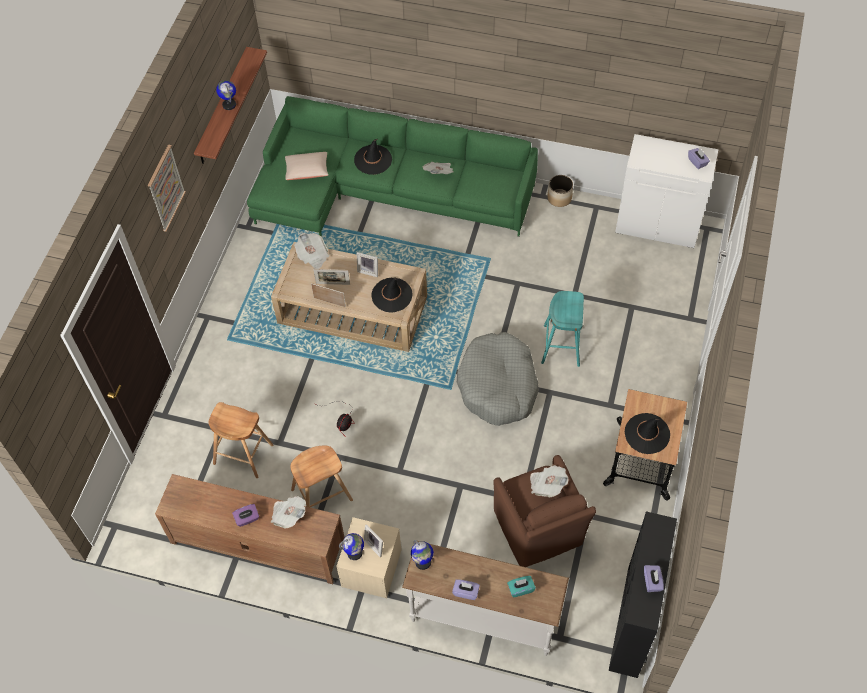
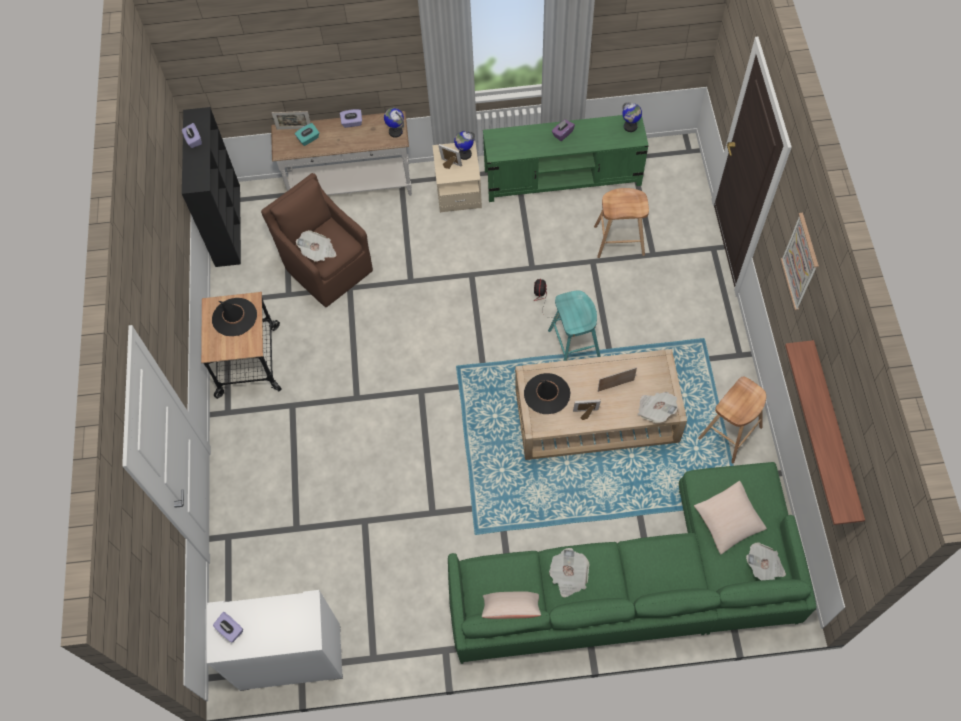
camera: 160 degrees right, 5 degrees up
(229, 105) = (820, 419): globe -> globe (630, 127)
(257, 543) = (563, 178): brown tv stand -> green tv stand
(289, 515) = (529, 147): newspaper -> newspaper (764, 567)
(321, 495) = (530, 231): brown stool -> brown stool (730, 432)
(329, 302) = (607, 363): picture frame -> picture frame (294, 128)
(373, 160) = (658, 566): black hat -> none
(489, 167) = (511, 611): none -> beige pillow
(498, 385) = (410, 386): grey dog bed -> none
(559, 198) = (423, 655): planter -> none
(561, 345) = (360, 453): turquoise stool -> turquoise stool (574, 345)

